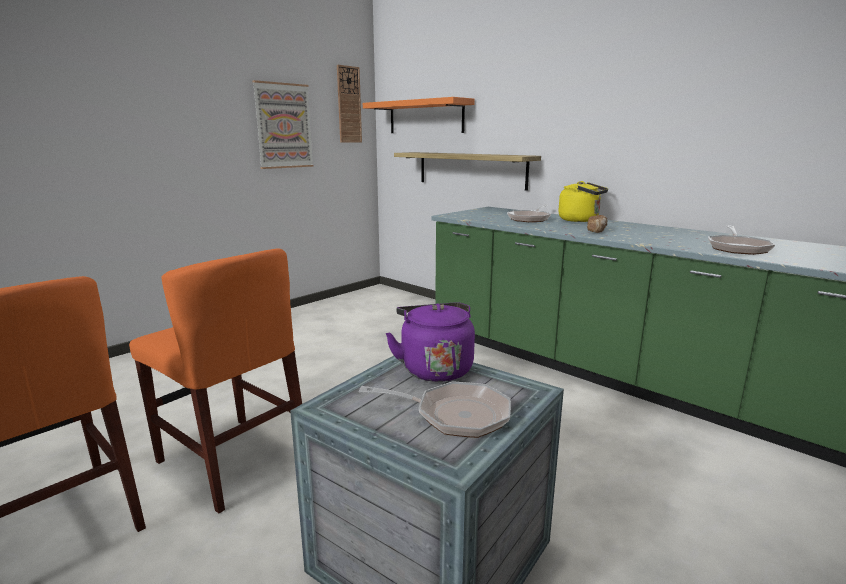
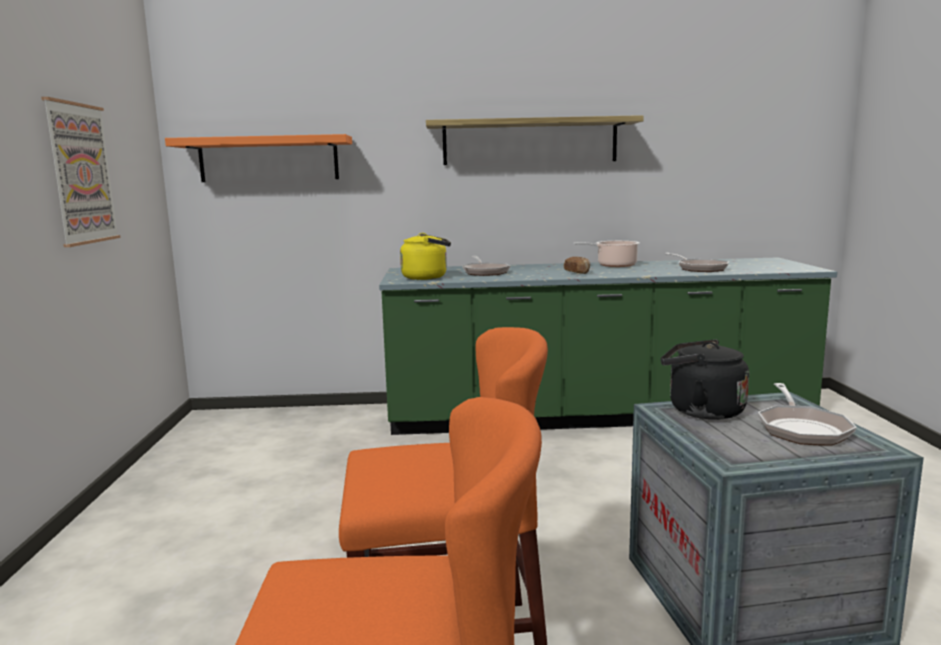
camera: 45 degrees left, 5 degrees down
(349, 105) = (139, 140): wall clock -> none
(434, 368) = (700, 411): purple kettle -> black kettle
(454, 415) = (801, 429): frying pan -> frying pan turned 135 degrees clockwise
(470, 170) = (354, 225): shelf -> shelf (530, 142)
(581, 220) = (528, 267): yellow kettle -> yellow kettle (427, 277)
(662, 231) = (614, 265): none -> cooking pot

